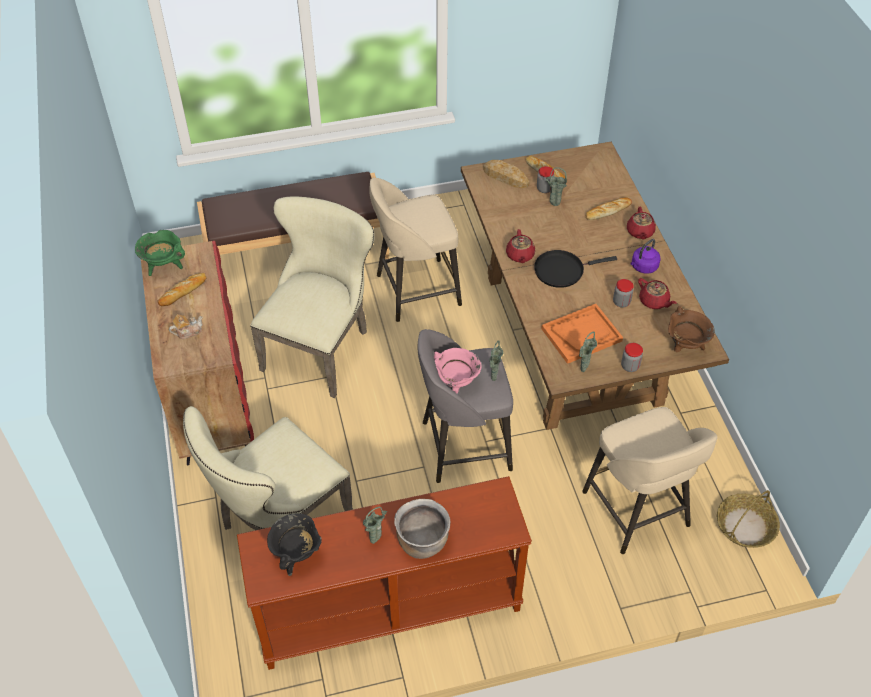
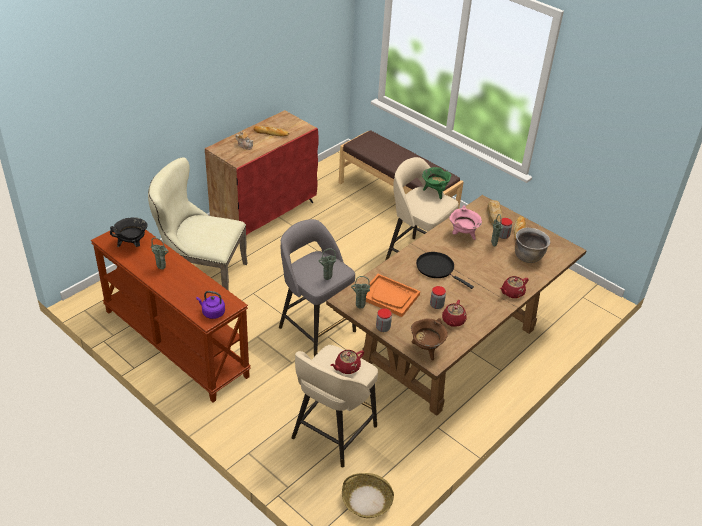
camera: 55 degrees right, 10 degrees down
(164, 266) = (282, 120): green cooking pot -> green cooking pot (434, 192)
(321, 346) = (337, 238): beige chair -> none
(422, 542) = (173, 287): brown cooking pot -> brown cooking pot (528, 257)
(456, 384) = (309, 265): pink cooking pot -> pink cooking pot (463, 235)
(520, 255) = (431, 246): red teapot -> red teapot (347, 367)
(608, 211) = (515, 271): bread -> none
(643, 267) = (480, 305): purple kettle -> purple kettle (212, 313)

